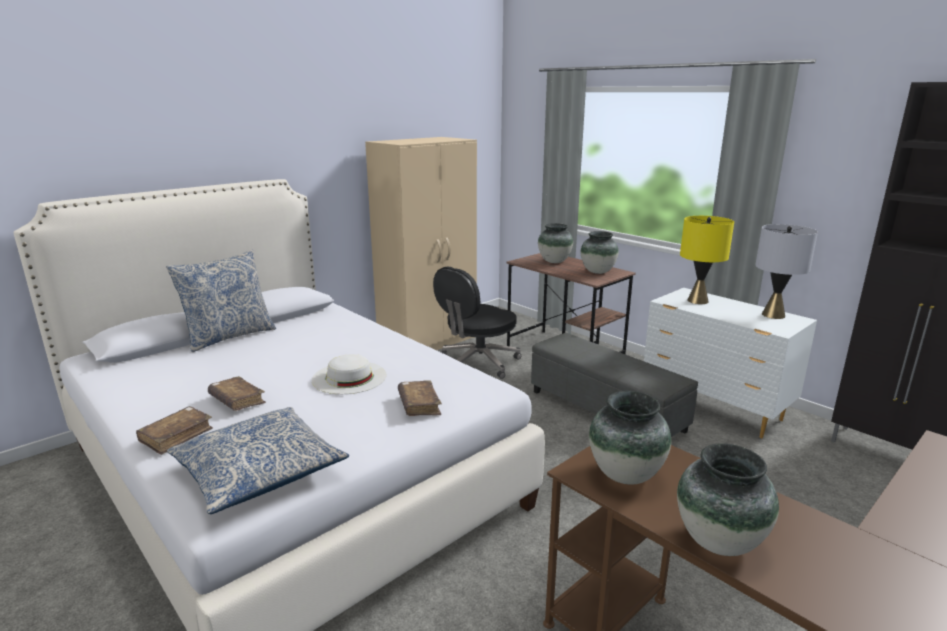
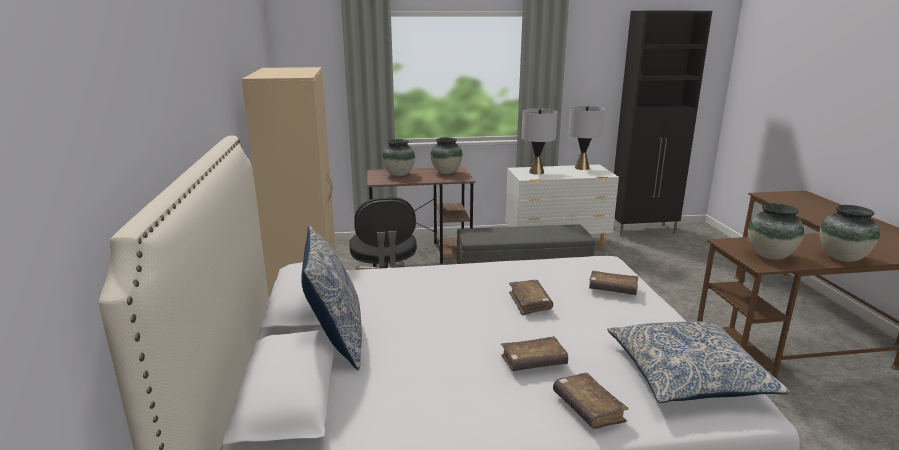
camera: 55 degrees left, 0 degrees up
(349, 377) = (530, 302): white hat -> brown book
(698, 301) = (536, 172): yellow table lamp -> grey table lamp

